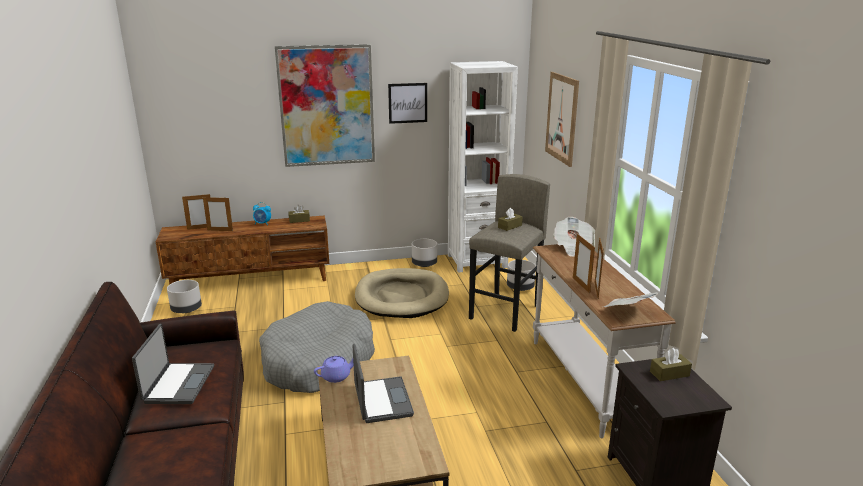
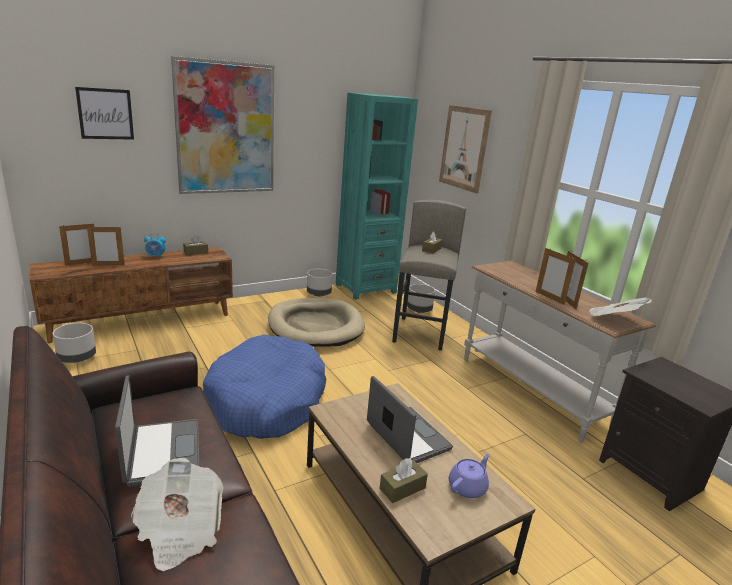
camera: 20 degrees left, 0 degrees up
(318, 361) = (266, 401): grey dog bed -> blue dog bed
(336, 376) = (338, 415): purple teapot -> purple teapot (468, 487)
(408, 103) = (306, 131): picture -> picture (105, 114)
(477, 261) = (365, 288): white bookcase -> turquoise bookcase
(573, 248) = (508, 266): newspaper -> newspaper (179, 530)
(669, 374) = (673, 374): brown tissue box -> brown tissue box (402, 488)

